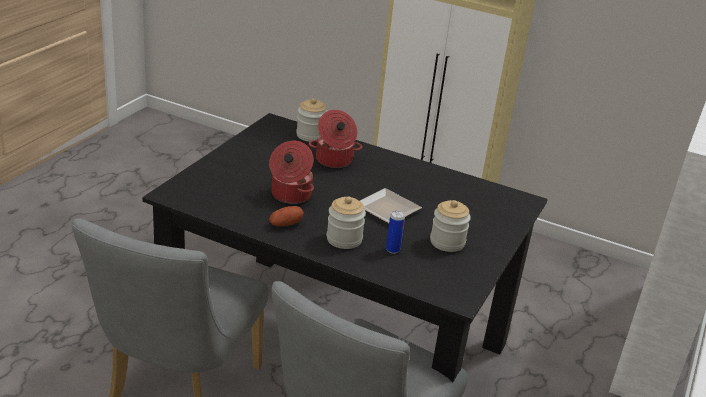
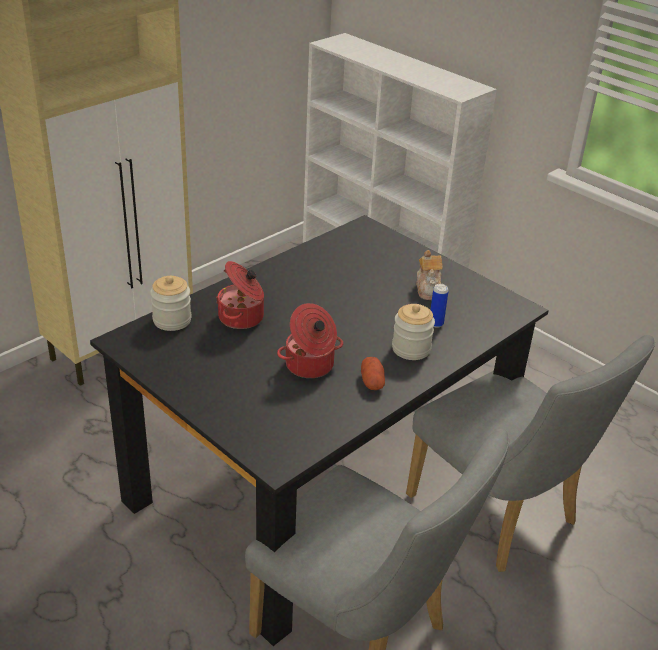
camera: 70 degrees left, 5 degrees up
(387, 210) = (362, 308): plate -> none
(447, 242) = (428, 289): jar -> teapot

